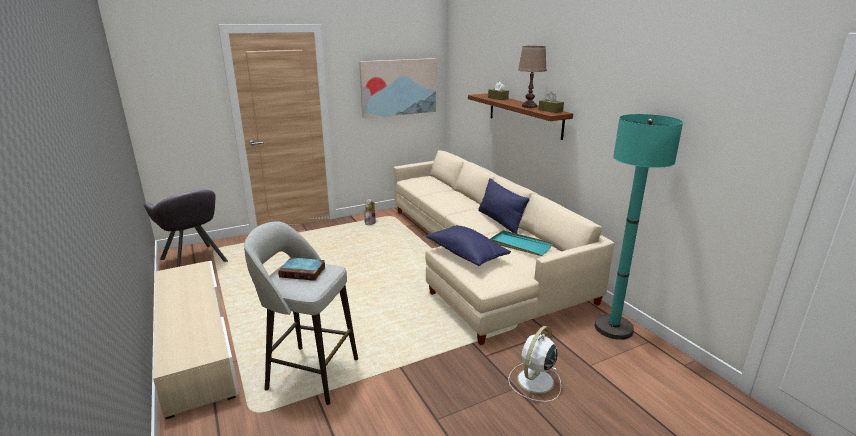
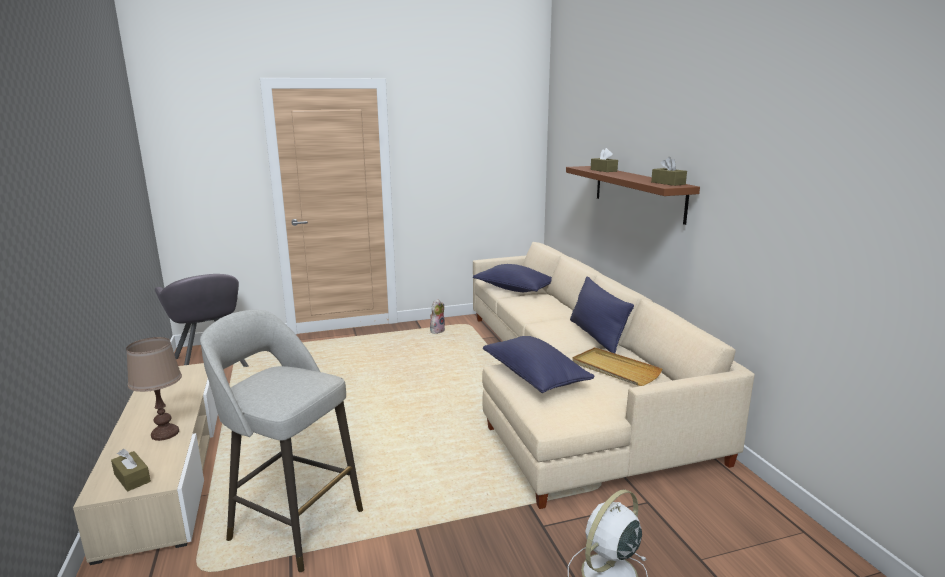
camera: 10 degrees right, 5 degrees down
(189, 353) = (132, 478): none -> brown tissue box
(304, 272) = (284, 380): book -> none
(398, 87) = (483, 159): picture -> none
(430, 188) = (514, 289): none -> blue pillow
(520, 245) = (614, 369): turquoise tray -> beige tray
(529, 106) = (640, 178): brown table lamp -> brown table lamp (164, 433)
(613, 328) = (749, 505): turquoise floor lamp -> none

